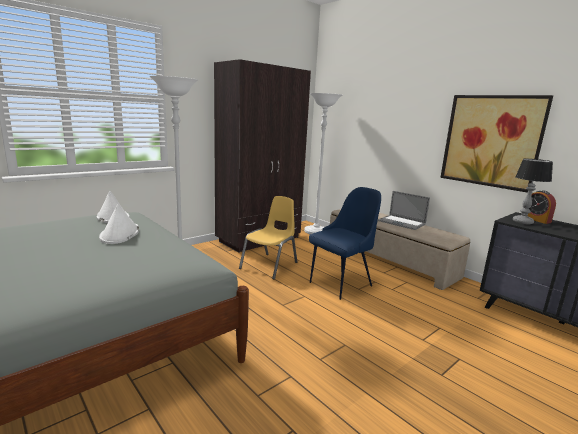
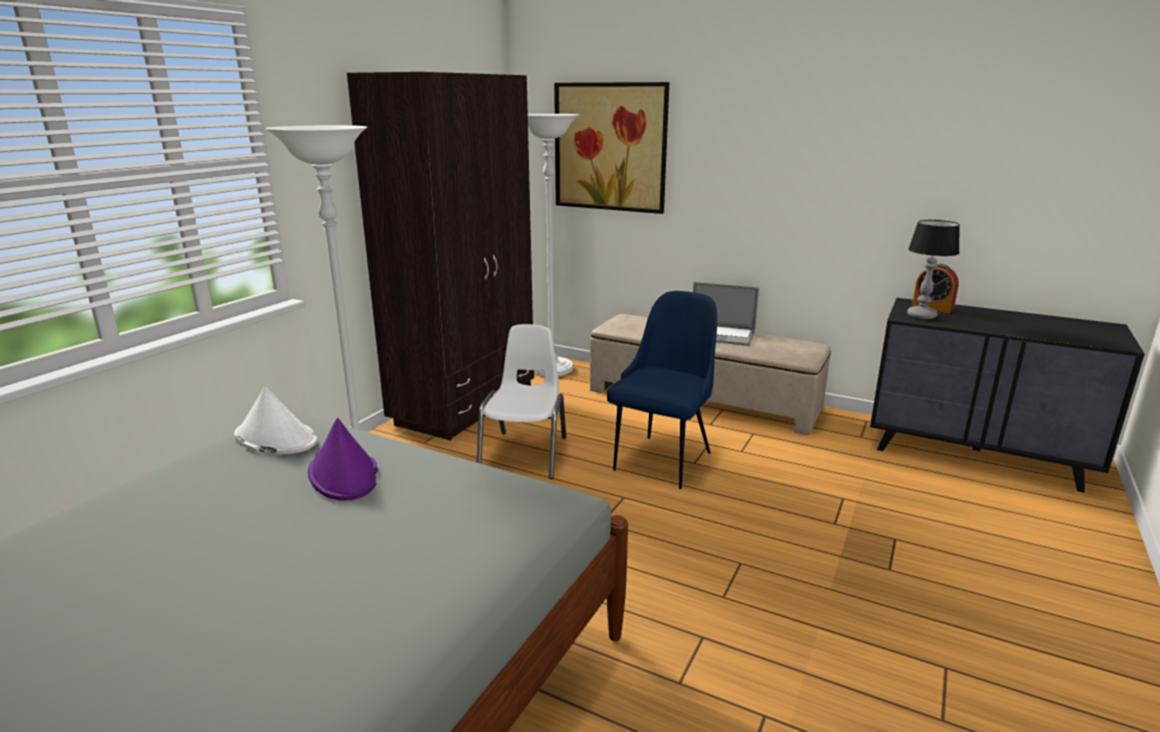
camera: 20 degrees left, 5 degrees up
(120, 234) = (344, 474): white hat -> purple hat
(270, 266) = (525, 454): yellow chair -> white chair
(491, 141) = (851, 190): picture -> picture (610, 147)

